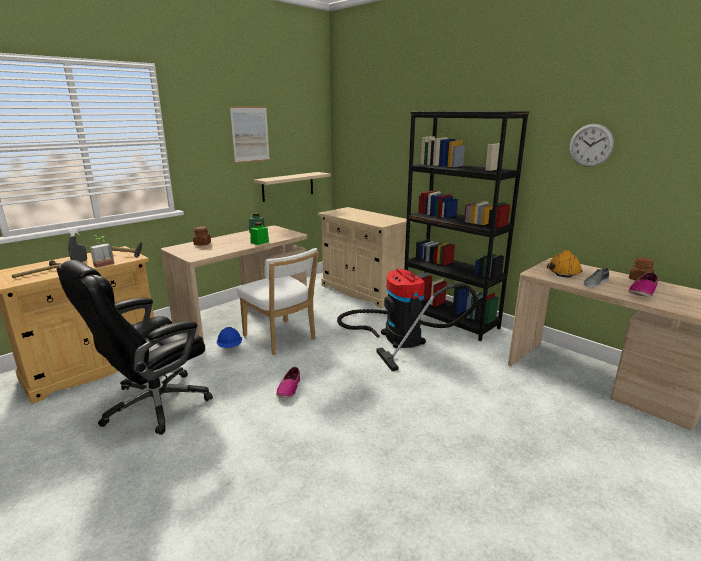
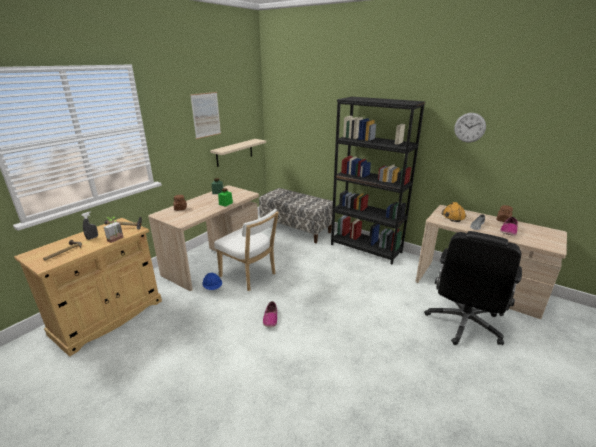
camera: 10 degrees left, 5 degrees up
(154, 404) = (172, 344): black office chair -> black office chair (463, 324)
(363, 291) = (296, 229): beige cabinet -> bench
(399, 336) = (335, 265): vacuum cleaner -> none

